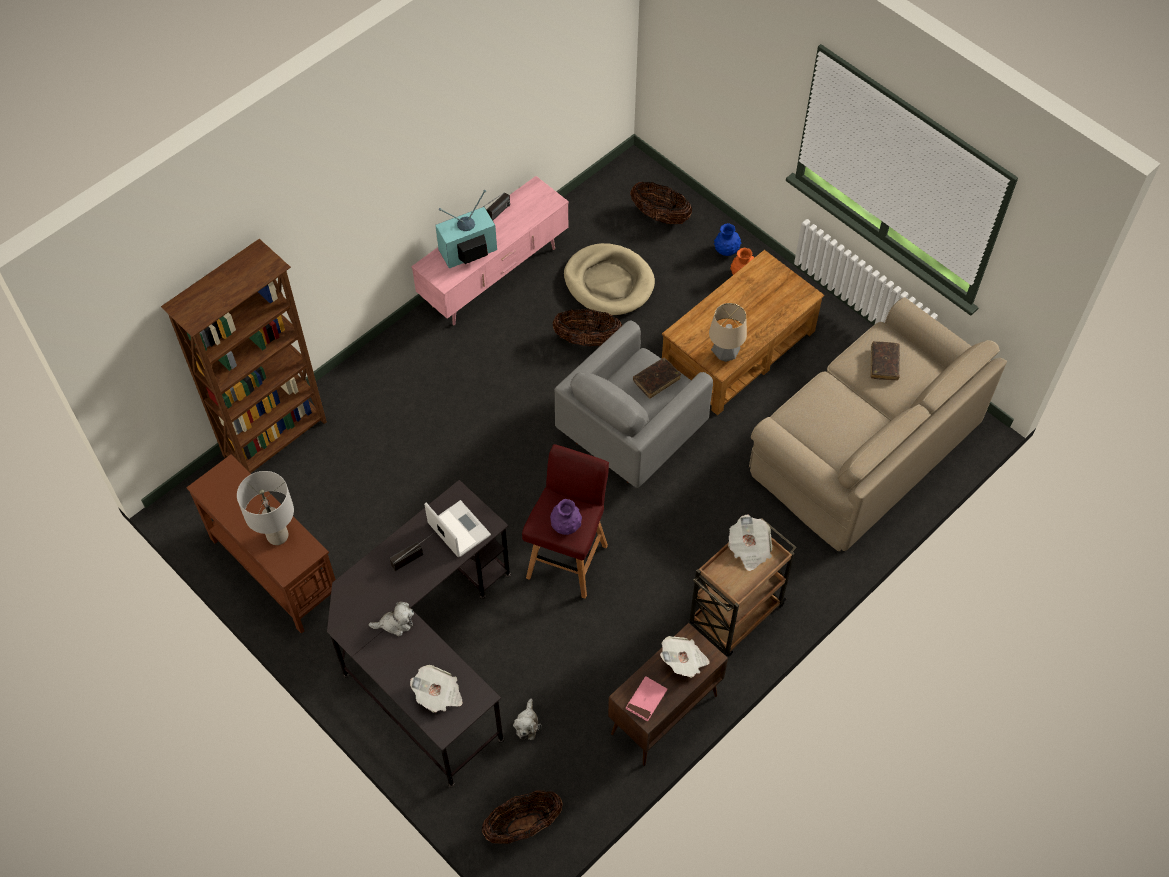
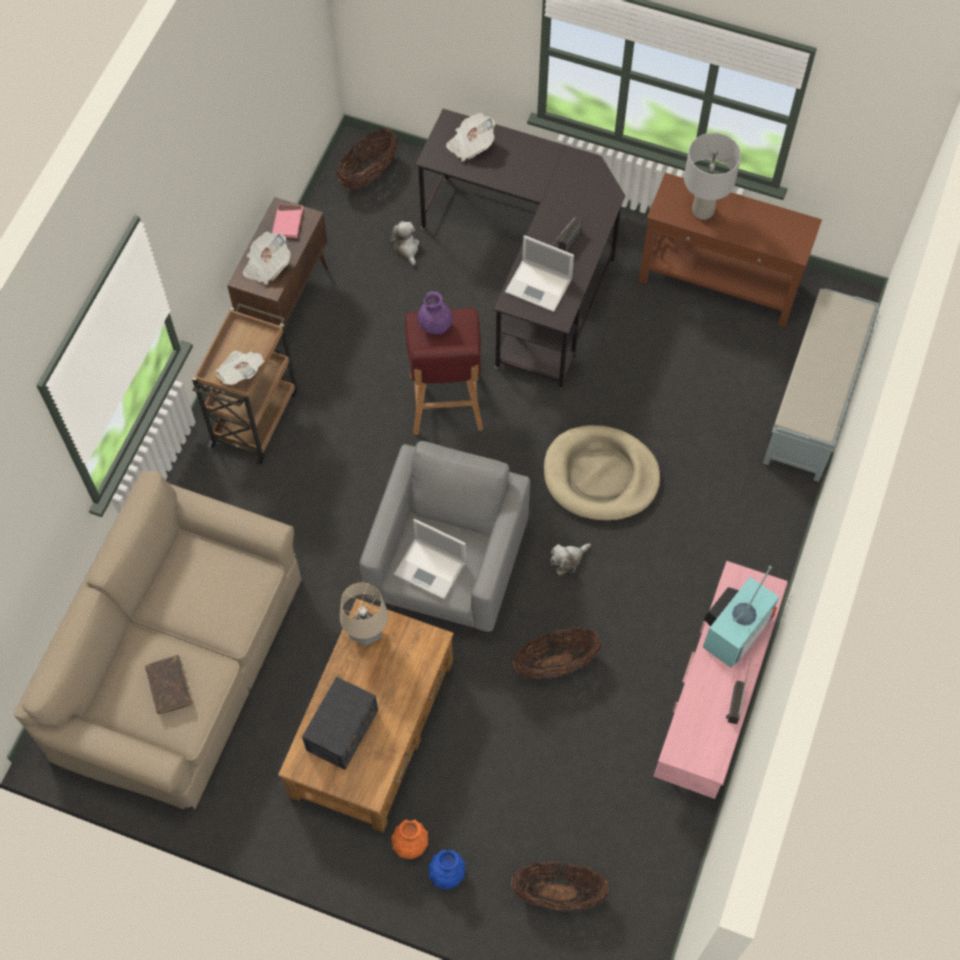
camera: 155 degrees right, 5 degrees up
(276, 439) = (813, 403): brown bookcase -> grey bench
(395, 623) = (544, 184): plush toy -> plush toy (567, 560)
(609, 282) = (571, 756): beige dog bed -> beige dog bed (600, 476)
(656, 380) = (431, 568): brown book -> laptop
(769, 303) = (342, 730): none -> radio

